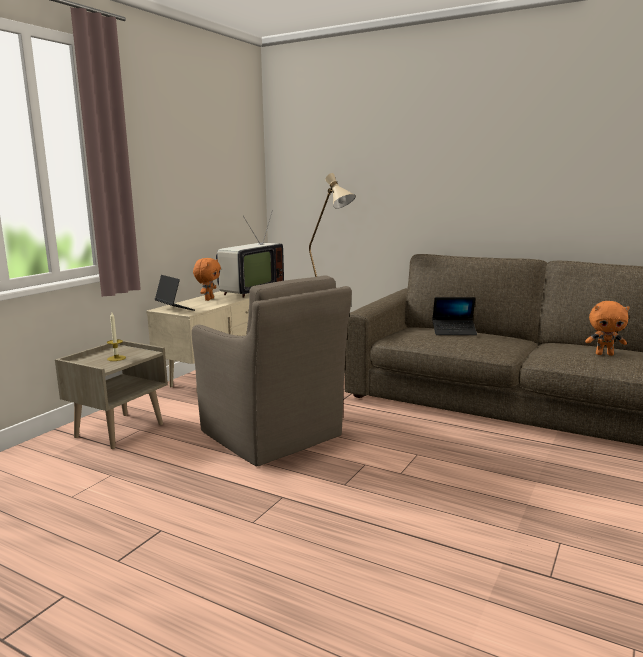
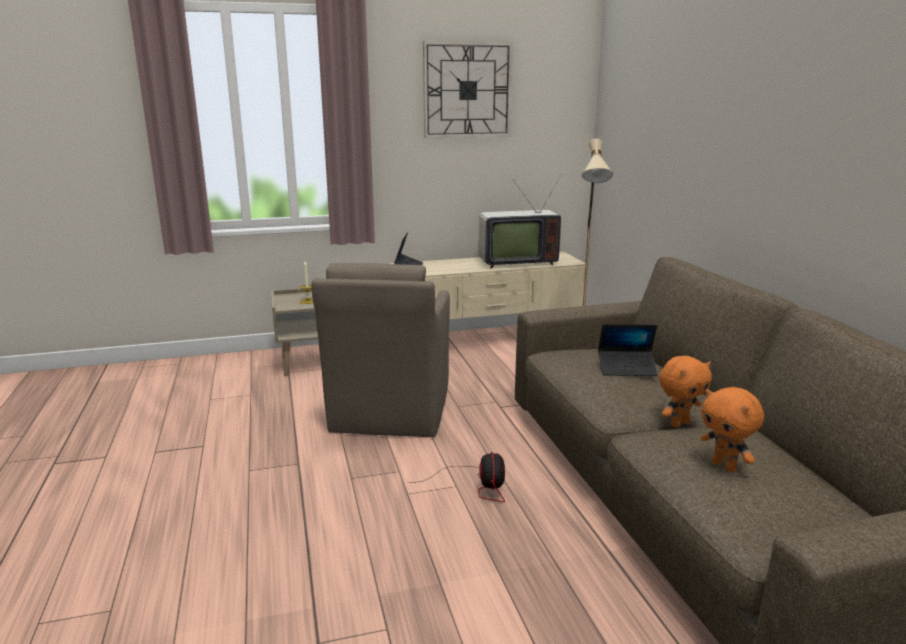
camera: 45 degrees right, 5 degrees up
(188, 136) = (467, 90): none -> wall clock
(208, 299) = (459, 263): orange plush toy -> orange plush toy (679, 423)
(427, 448) = (476, 486): none -> fan
(454, 332) = (626, 369): laptop -> laptop turned 45 degrees counterclockwise

